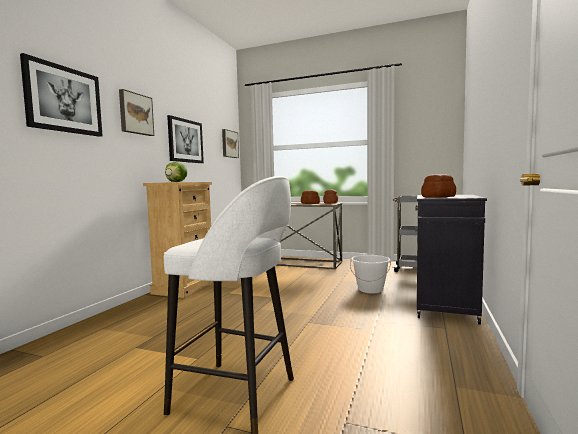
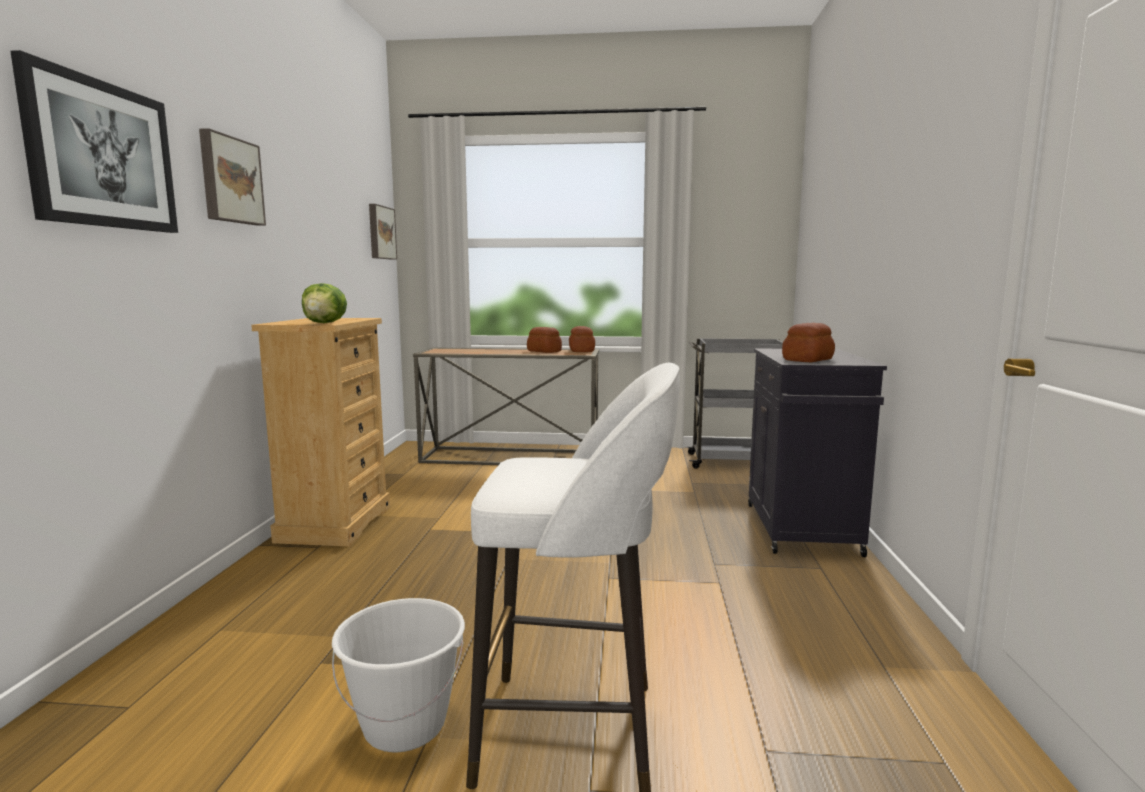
camera: 15 degrees left, 5 degrees up
(185, 141) = (313, 231): picture -> none
(370, 290) = (674, 506): white bucket -> white bucket (405, 725)

